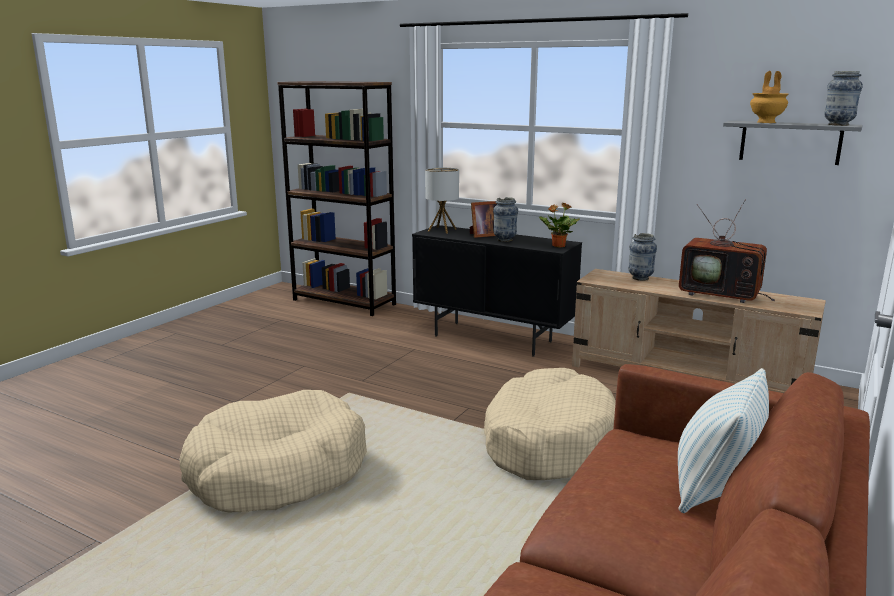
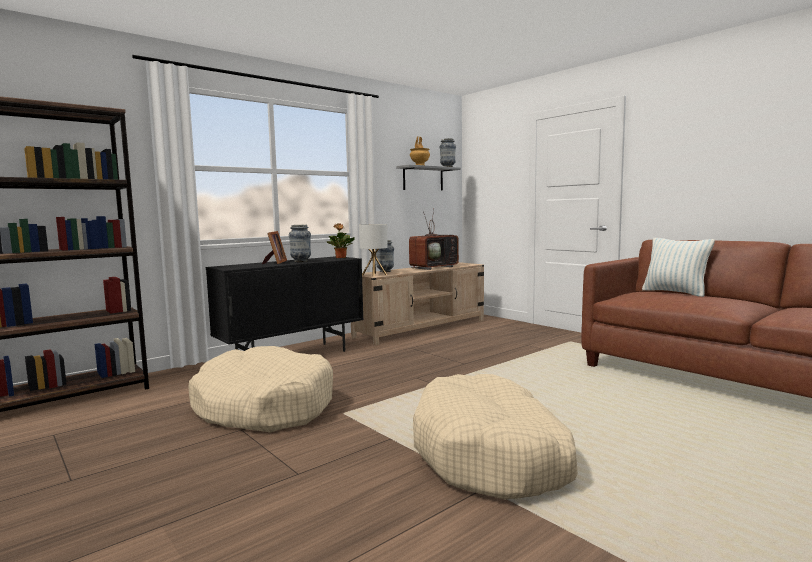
camera: 70 degrees left, 10 degrees down
(442, 230) = (231, 266): table lamp -> table lamp (374, 275)
(548, 442) = (486, 365): beige dog bed -> beige dog bed (264, 407)

